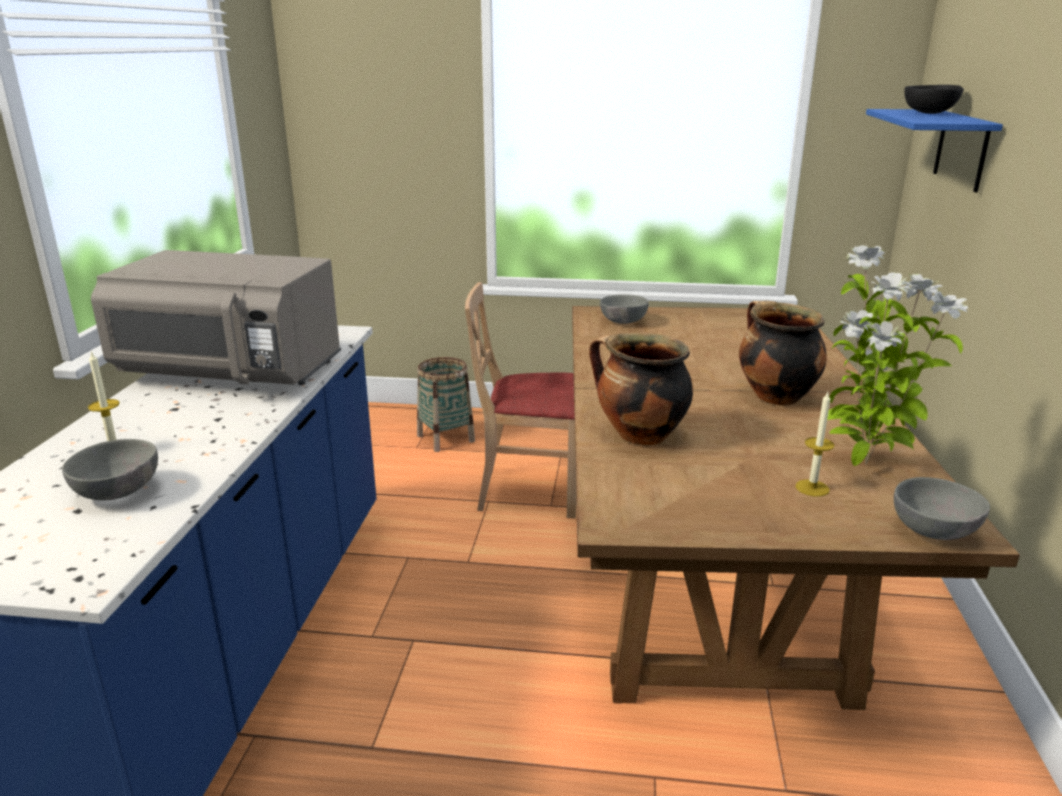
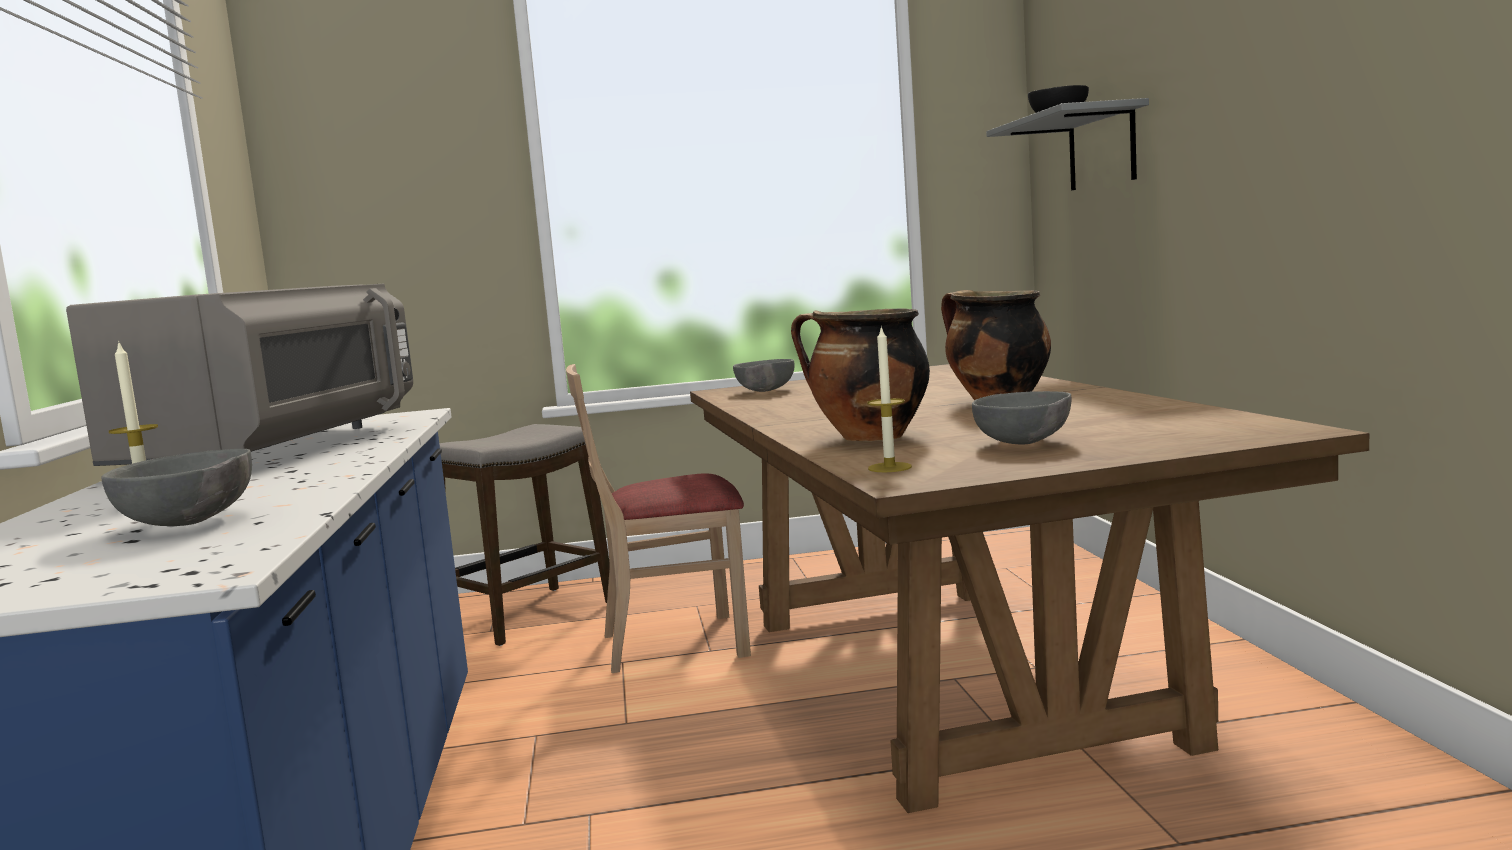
camera: 15 degrees left, 15 degrees down
(231, 373) = (276, 449): grey microwave -> grey microwave turned 75 degrees counterclockwise
(445, 438) = (528, 616): basket -> stool
(812, 488) = (1107, 434): candle -> candle (889, 467)
(864, 466) = (1146, 417): potted plant -> none
(934, 533) = (1269, 435): grey bowl -> grey bowl (1024, 443)
(961, 149) = (1101, 149): blue shelf -> grey shelf

